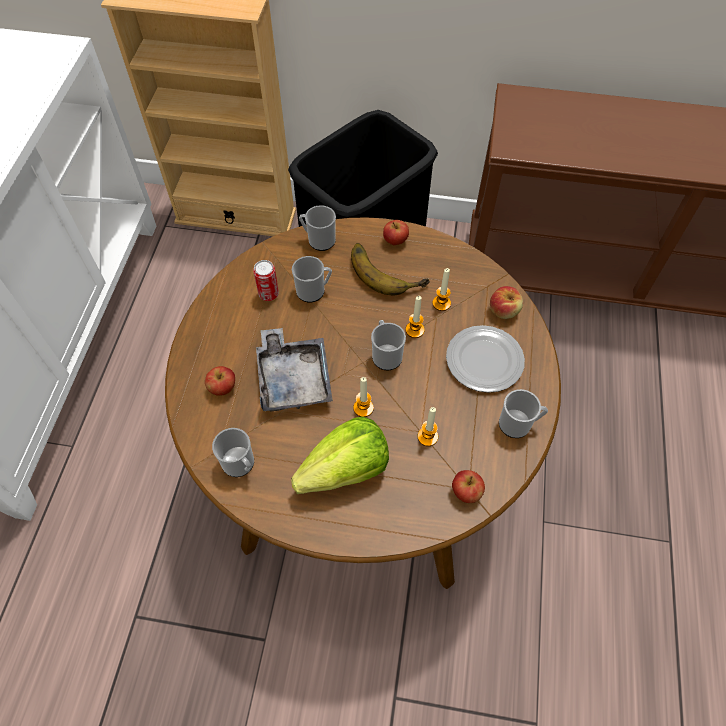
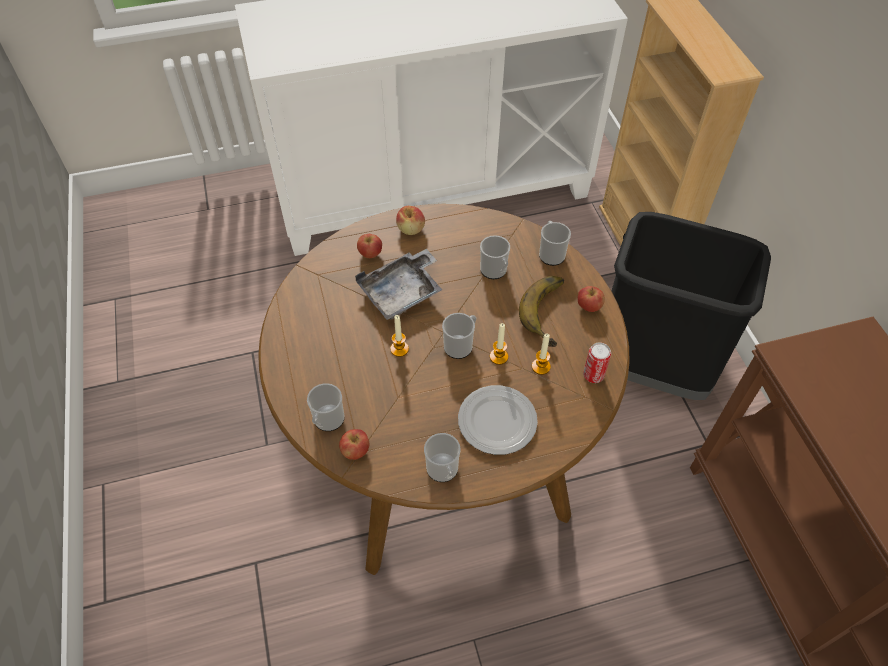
camera: 65 degrees right, 5 degrees down
(240, 465) = (311, 292): mug -> mug (327, 421)
(268, 294) = (473, 244): can -> can (593, 375)
(345, 470) = (337, 359): lettuce -> none
(427, 436) = (395, 404): candle -> none
(504, 310) = (565, 420): apple -> apple (411, 229)

